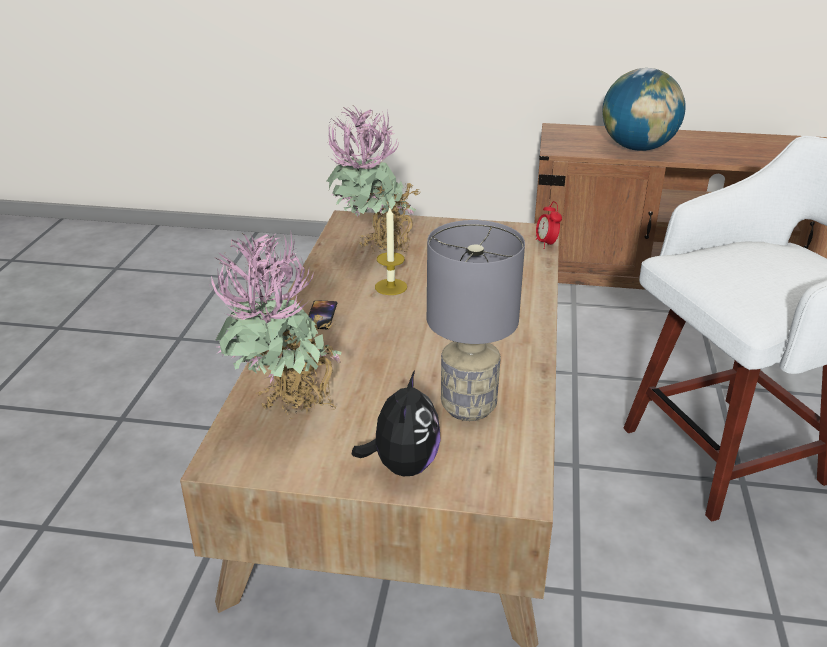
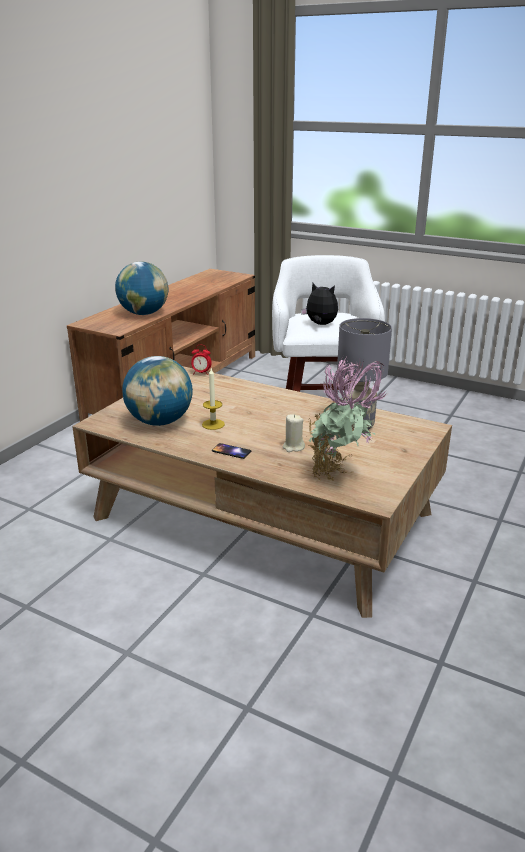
camera: 70 degrees left, 5 degrees down
(358, 359) = (293, 447): none -> beige candle
(375, 252) = (160, 422): potted plant -> globe
(402, 465) = (401, 450): plush toy -> plush toy (320, 324)

